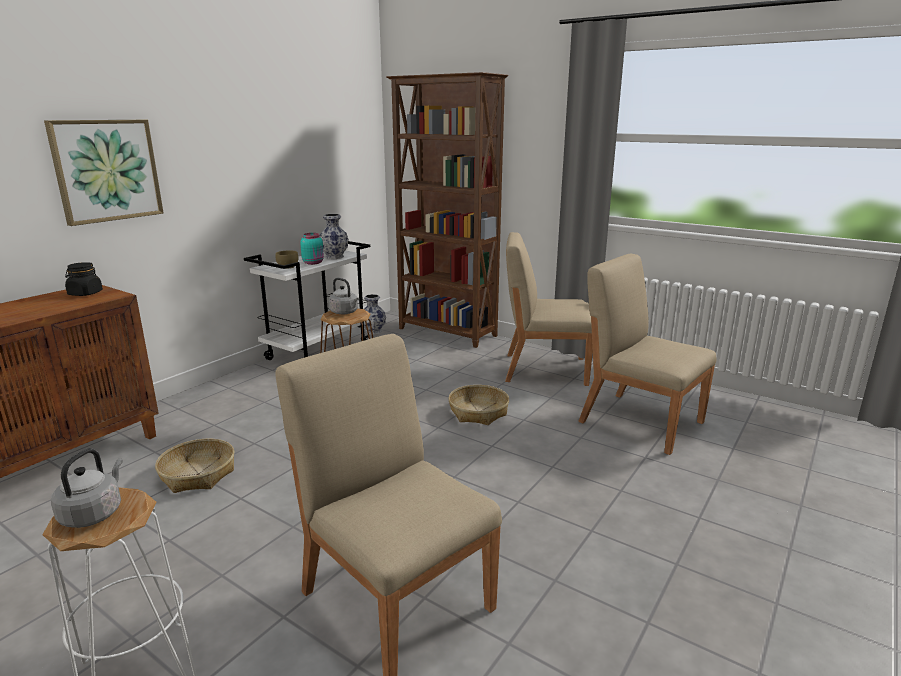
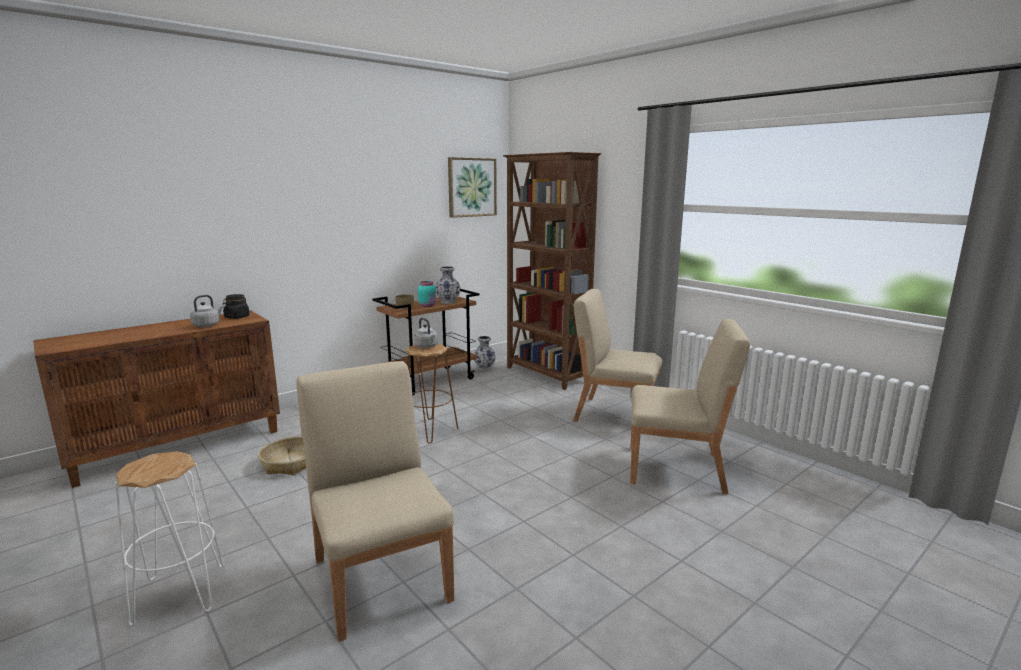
camera: 15 degrees right, 5 degrees down
(94, 513) = (151, 465): grey kettle -> grey kettle (207, 325)
(106, 170) = (266, 227): picture -> picture (471, 187)
(318, 352) = (431, 380): white cart -> brown cart
(478, 412) = (533, 444): basket -> none
(639, 421) = (677, 469): beige chair -> beige chair turned 135 degrees clockwise

